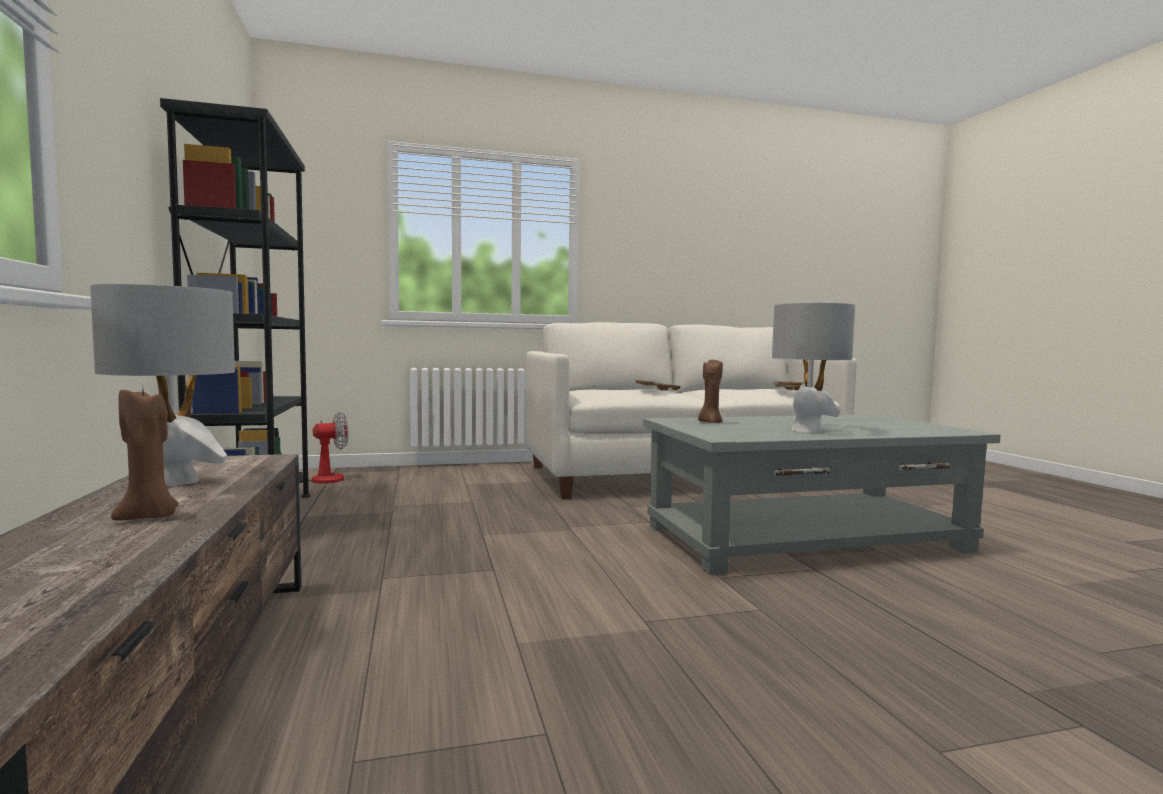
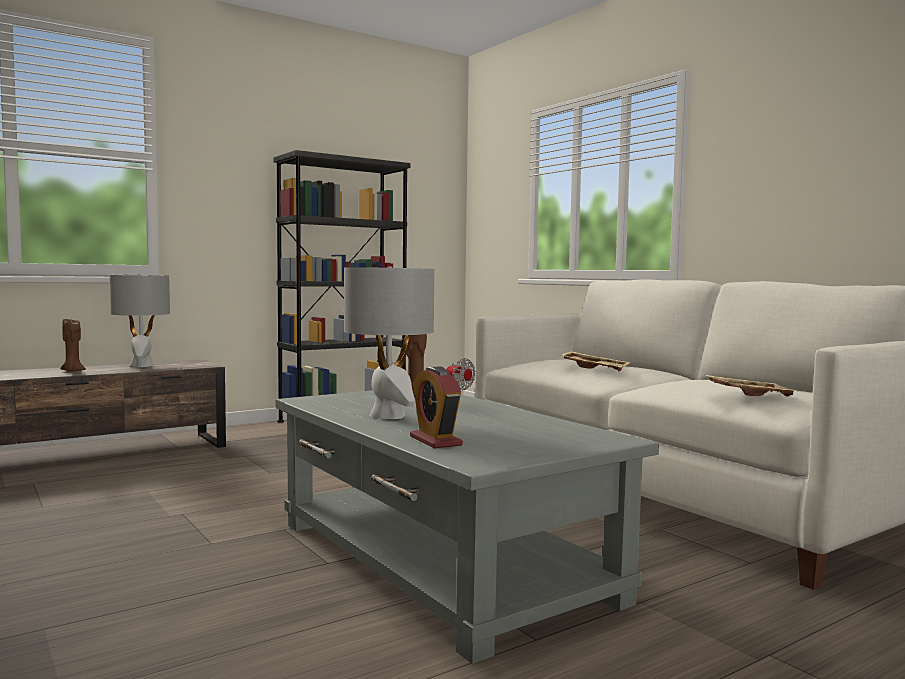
camera: 70 degrees right, 0 degrees up
(904, 431) = (435, 441): none -> alarm clock

